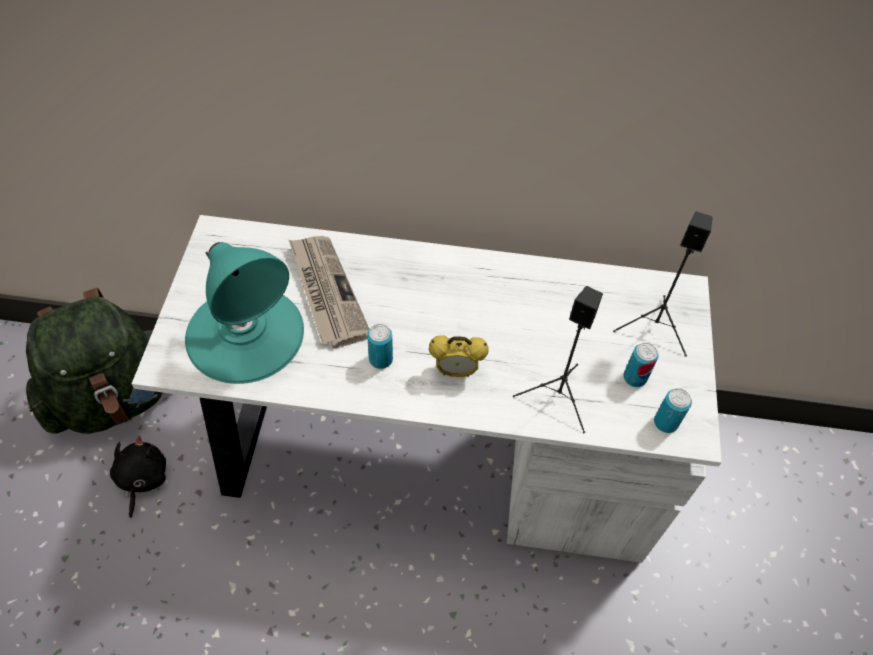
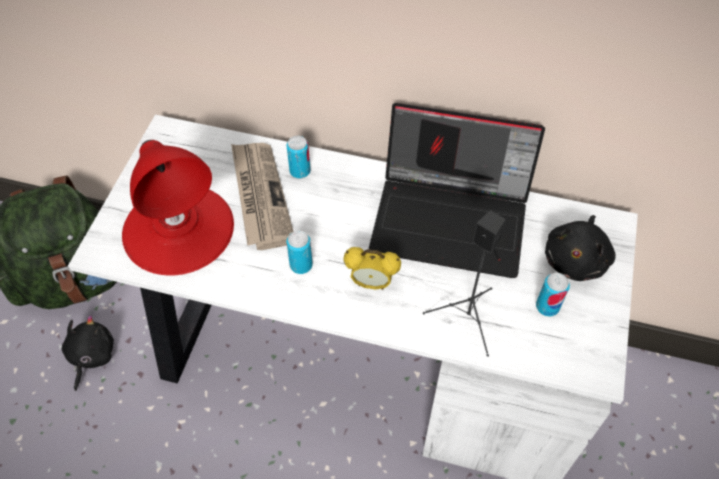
camera: 10 degrees right, 0 degrees up
(245, 333) = (178, 228): turquoise table lamp -> red table lamp
(527, 297) = (452, 218): none -> laptop
(655, 327) = (576, 259): black speaker -> black plush toy
(665, 422) = (572, 354): can -> can (300, 171)

